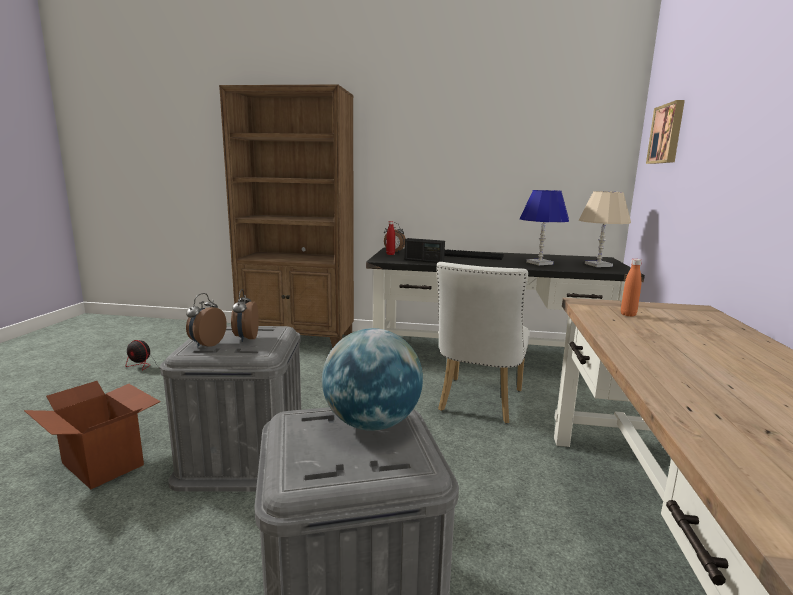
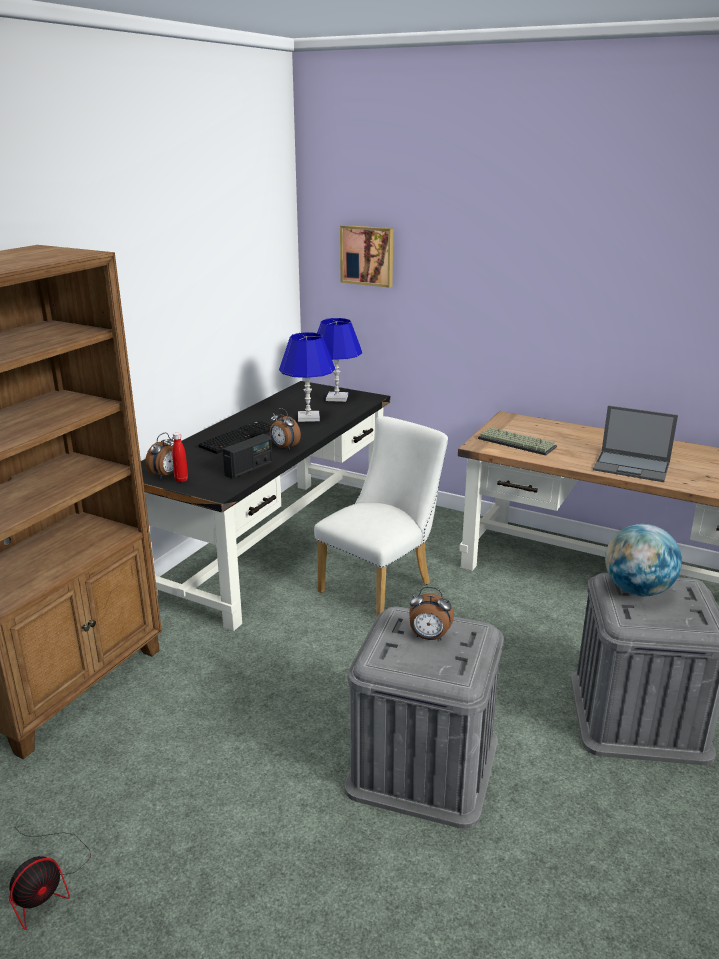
camera: 70 degrees left, 10 degrees up
(104, 463) = (398, 901): cardboard box -> none
(206, 344) = (440, 665): alarm clock -> alarm clock (284, 447)
(478, 403) = (381, 585): white chair -> white chair turned 90 degrees counterclockwise
(598, 265) = (337, 398): beige table lamp -> blue table lamp
(628, 314) = (518, 442): orange bottle -> keyboard
(678, 370) = (632, 467): none -> laptop

